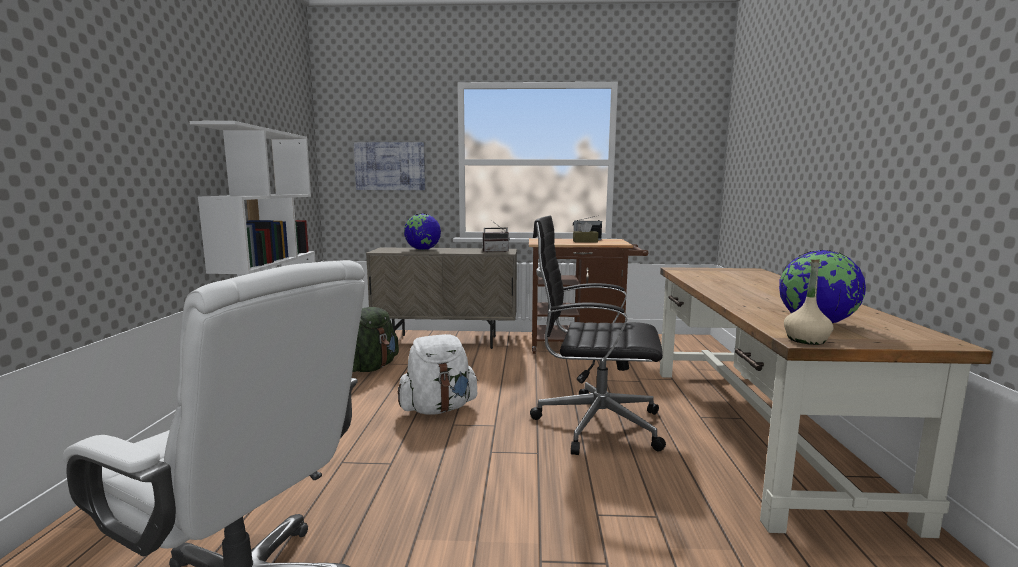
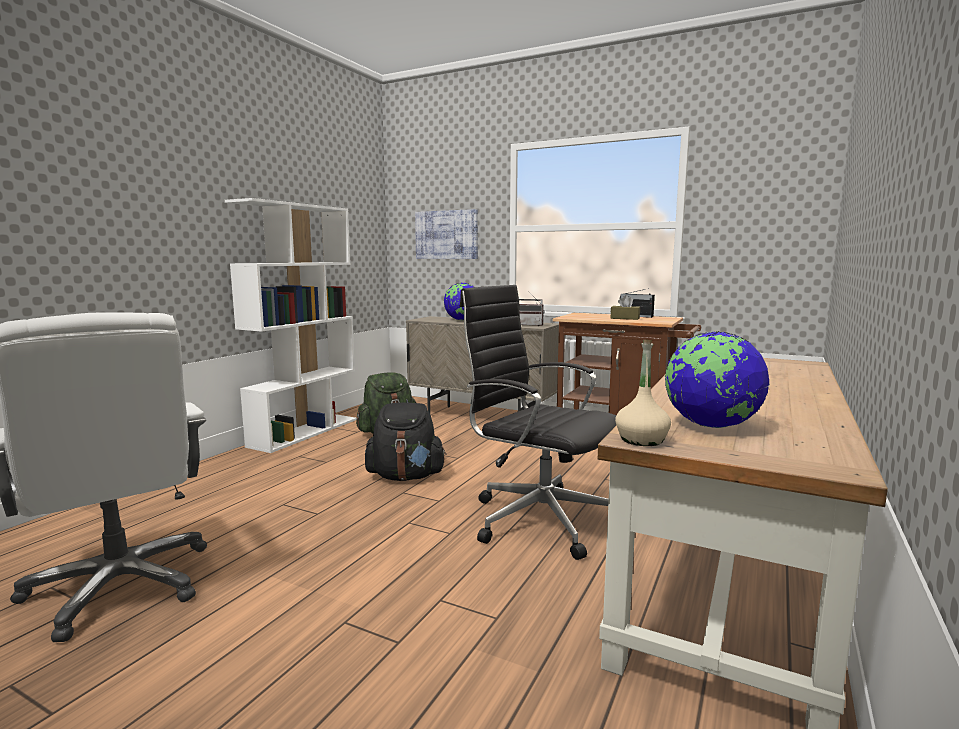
camera: 25 degrees right, 0 degrees up
(438, 409) = (406, 476): white backpack -> black backpack

